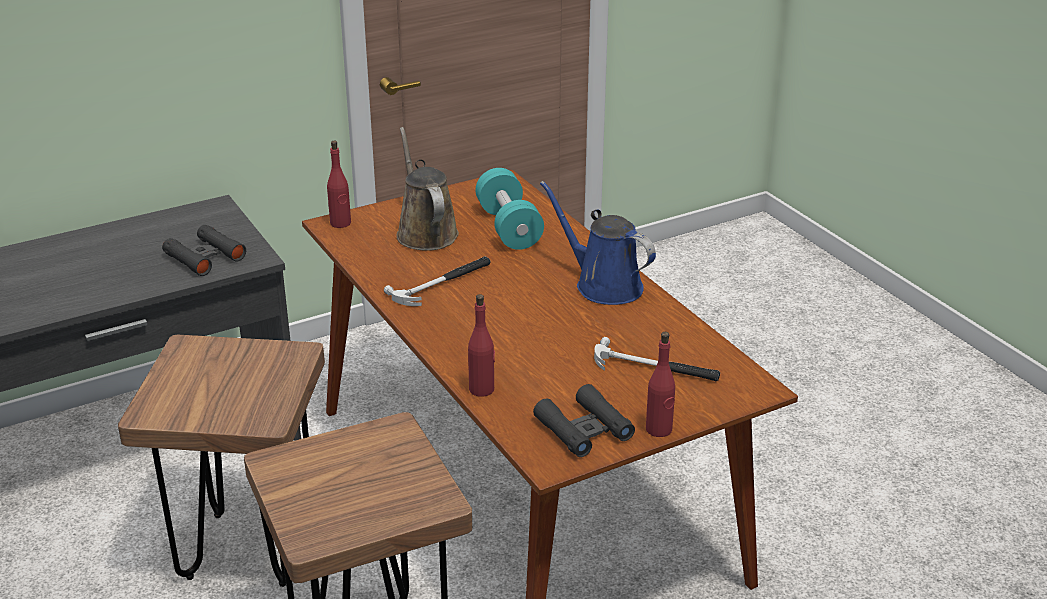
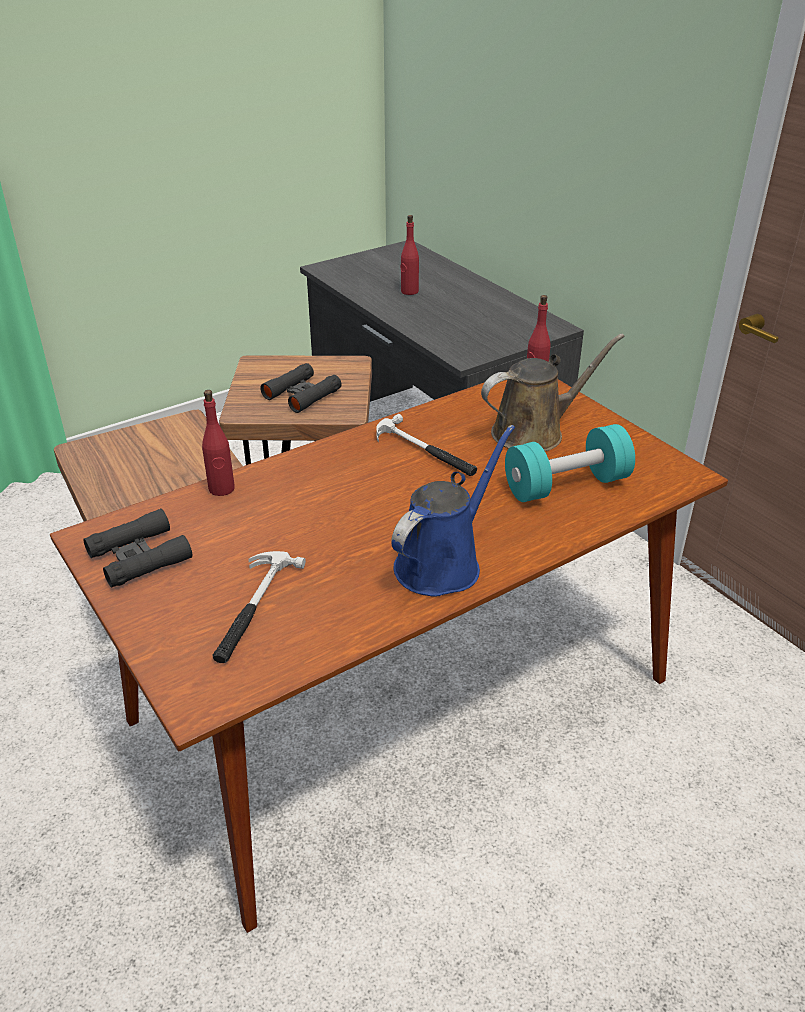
camera: 85 degrees right, 5 degrees up
(204, 257) = (460, 335): black binoculars -> black binoculars (302, 394)
(659, 429) = (126, 611): red bottle -> red bottle (409, 291)

